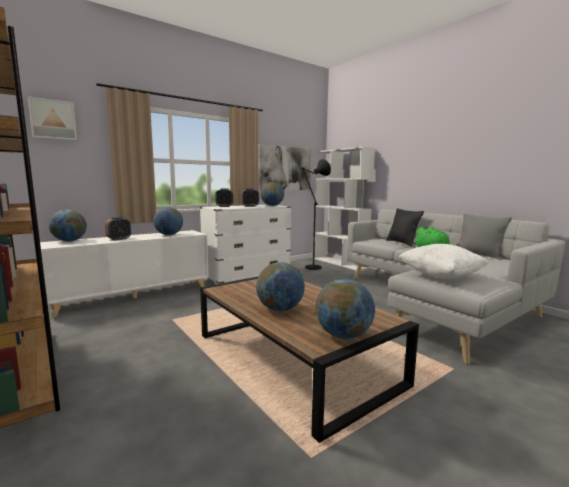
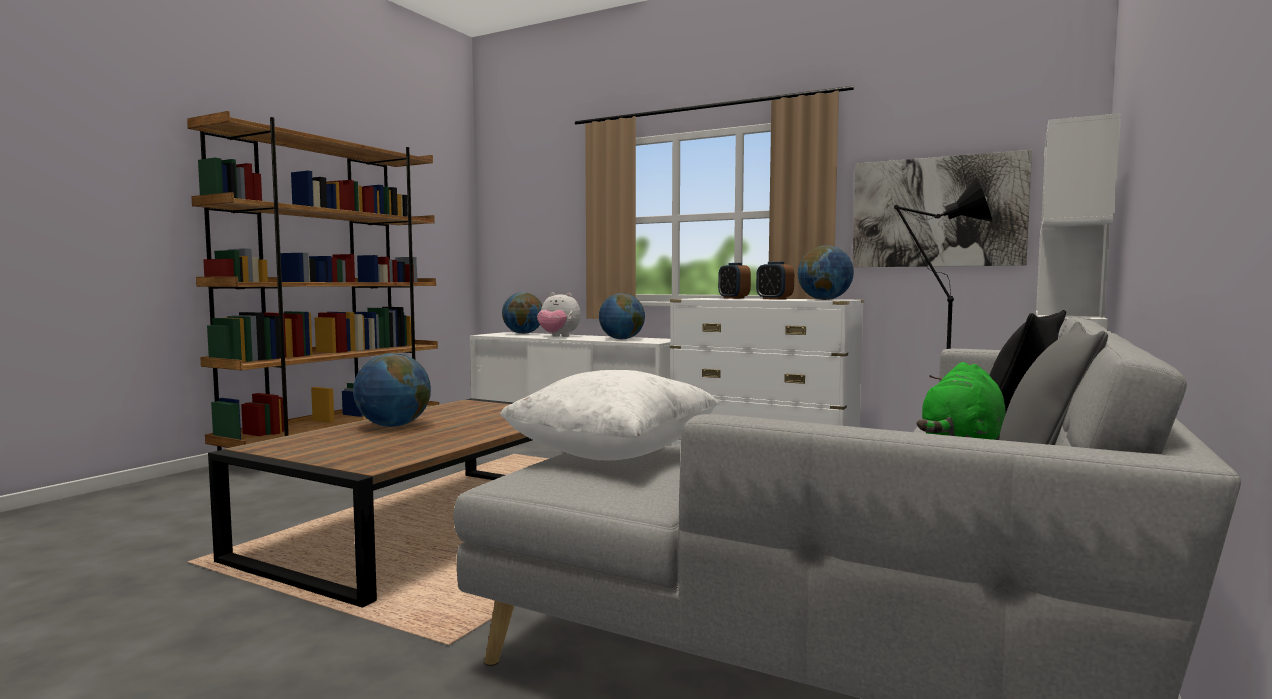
camera: 65 degrees right, 5 degrees down
(53, 119) = (541, 180): picture -> none
(119, 239) = (558, 336): alarm clock -> plush toy
(343, 335) = (296, 452): globe -> none

